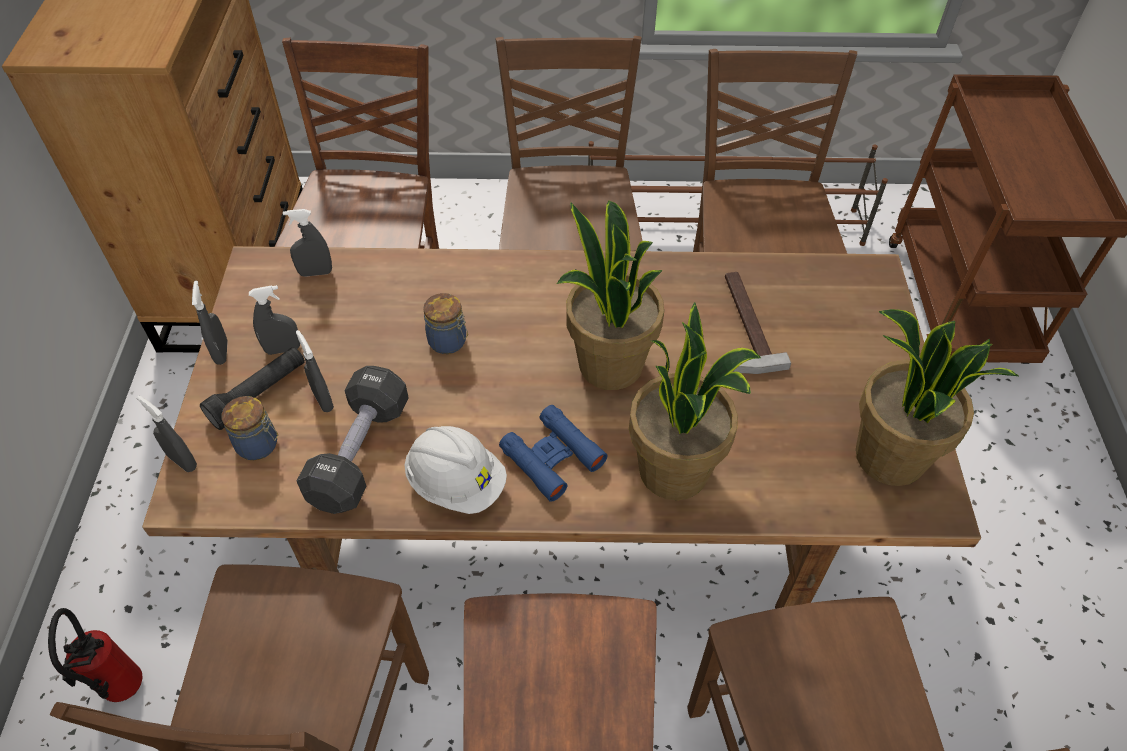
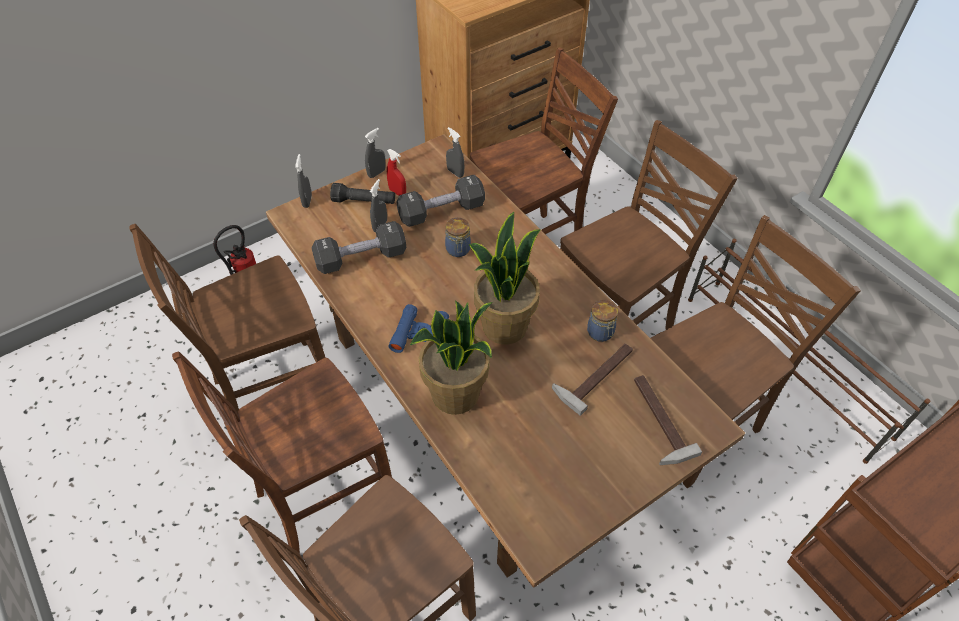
camera: 55 degrees right, 0 degrees up
(259, 445) = (336, 220): jar -> jar (601, 333)
(283, 349) = (397, 192): grey spray bottle -> red spray bottle
(367, 323) = (441, 212): none -> black dumbbell
(456, 483) = (373, 305): white hard hat -> none
(838, 310) = (656, 420): none -> hammer
(889, 458) = (555, 502): potted plant -> none

